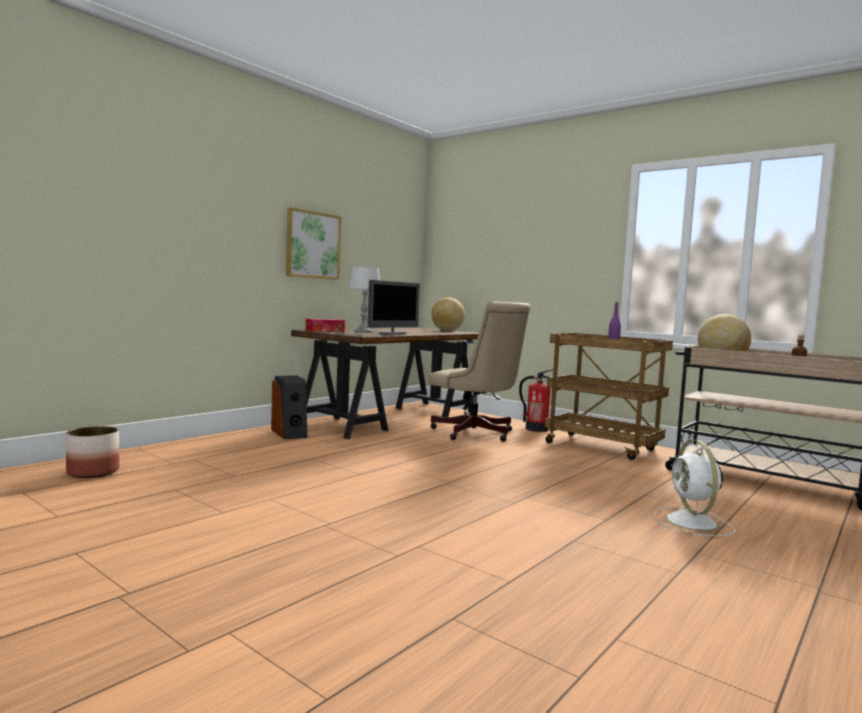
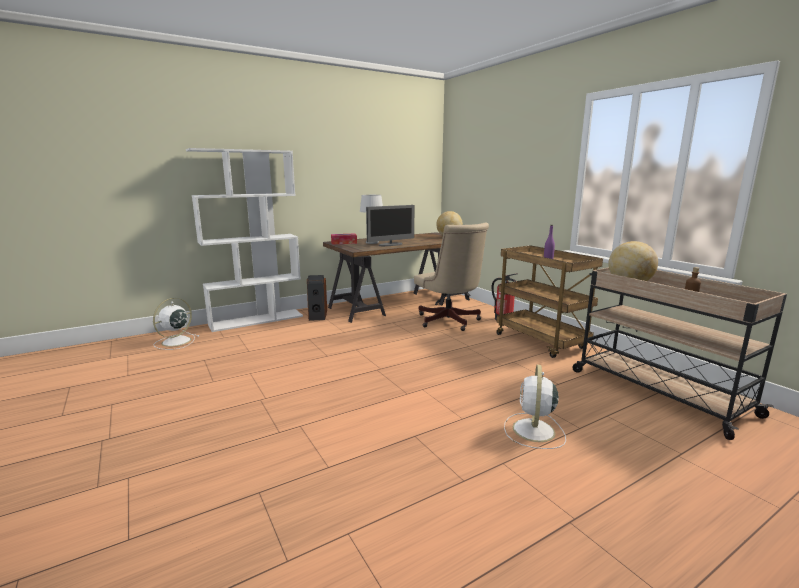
camera: 20 degrees right, 10 degrees up
(93, 472) = (175, 342): planter -> white fan
(202, 442) = (257, 320): none -> white bookcase
(313, 245) = (337, 179): picture -> none

